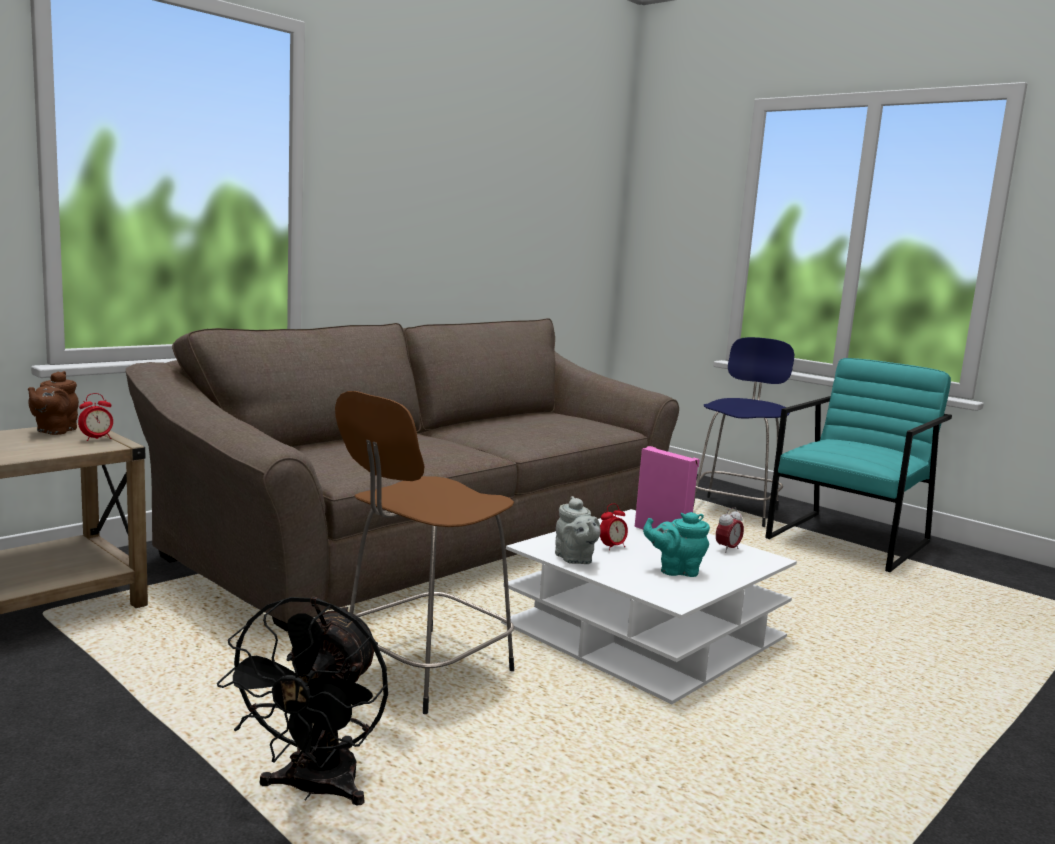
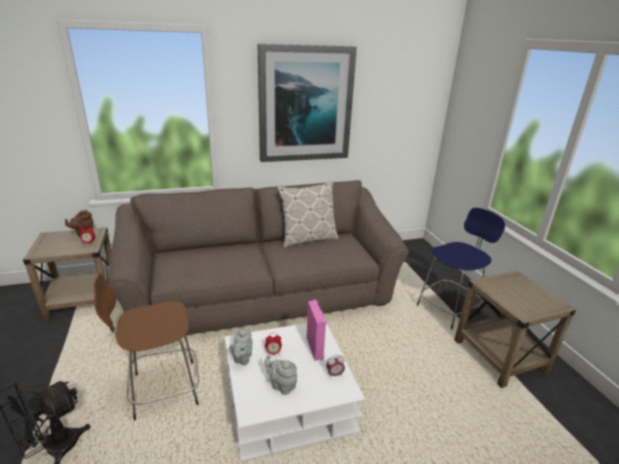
camera: 30 degrees right, 15 degrees up
(443, 188) = (305, 104): none -> picture
(501, 419) = (307, 239): none -> pillow
(676, 570) = (281, 385): turquoise teapot -> grey teapot
(849, 541) = (500, 356): turquoise armchair -> beige side table

